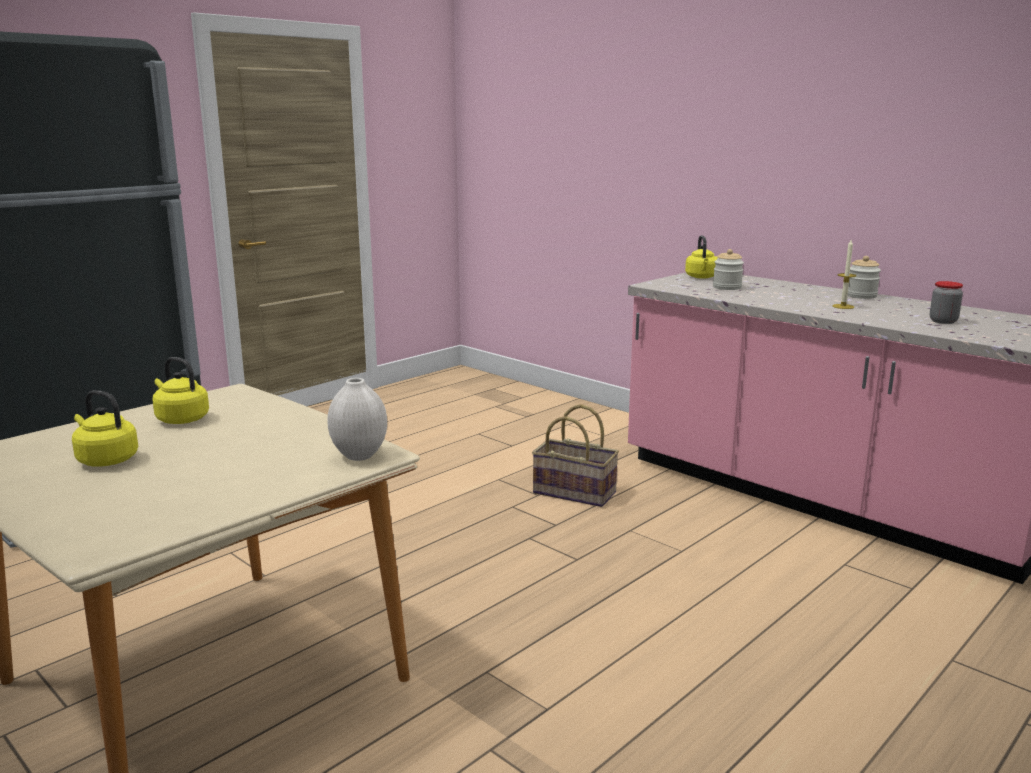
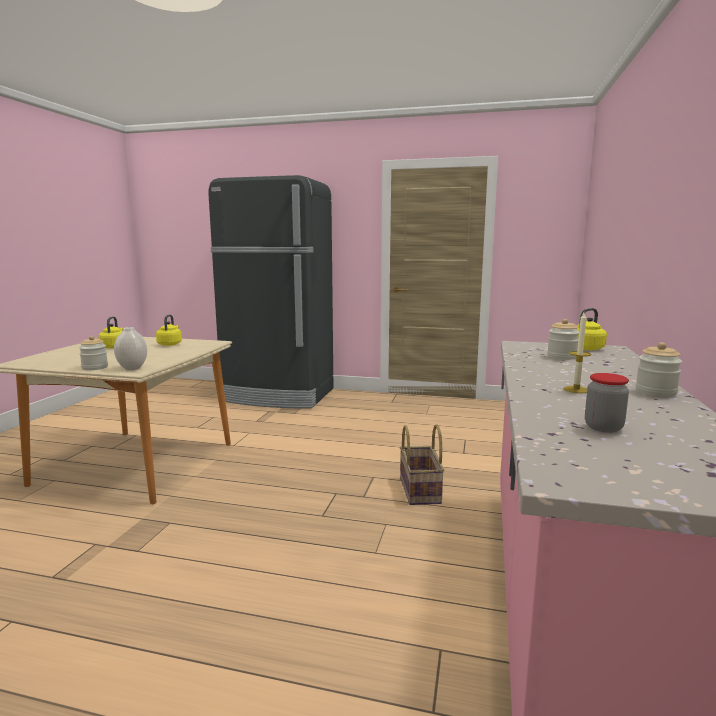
camera: 60 degrees right, 5 degrees down
(301, 481) = (95, 367): none -> jar

